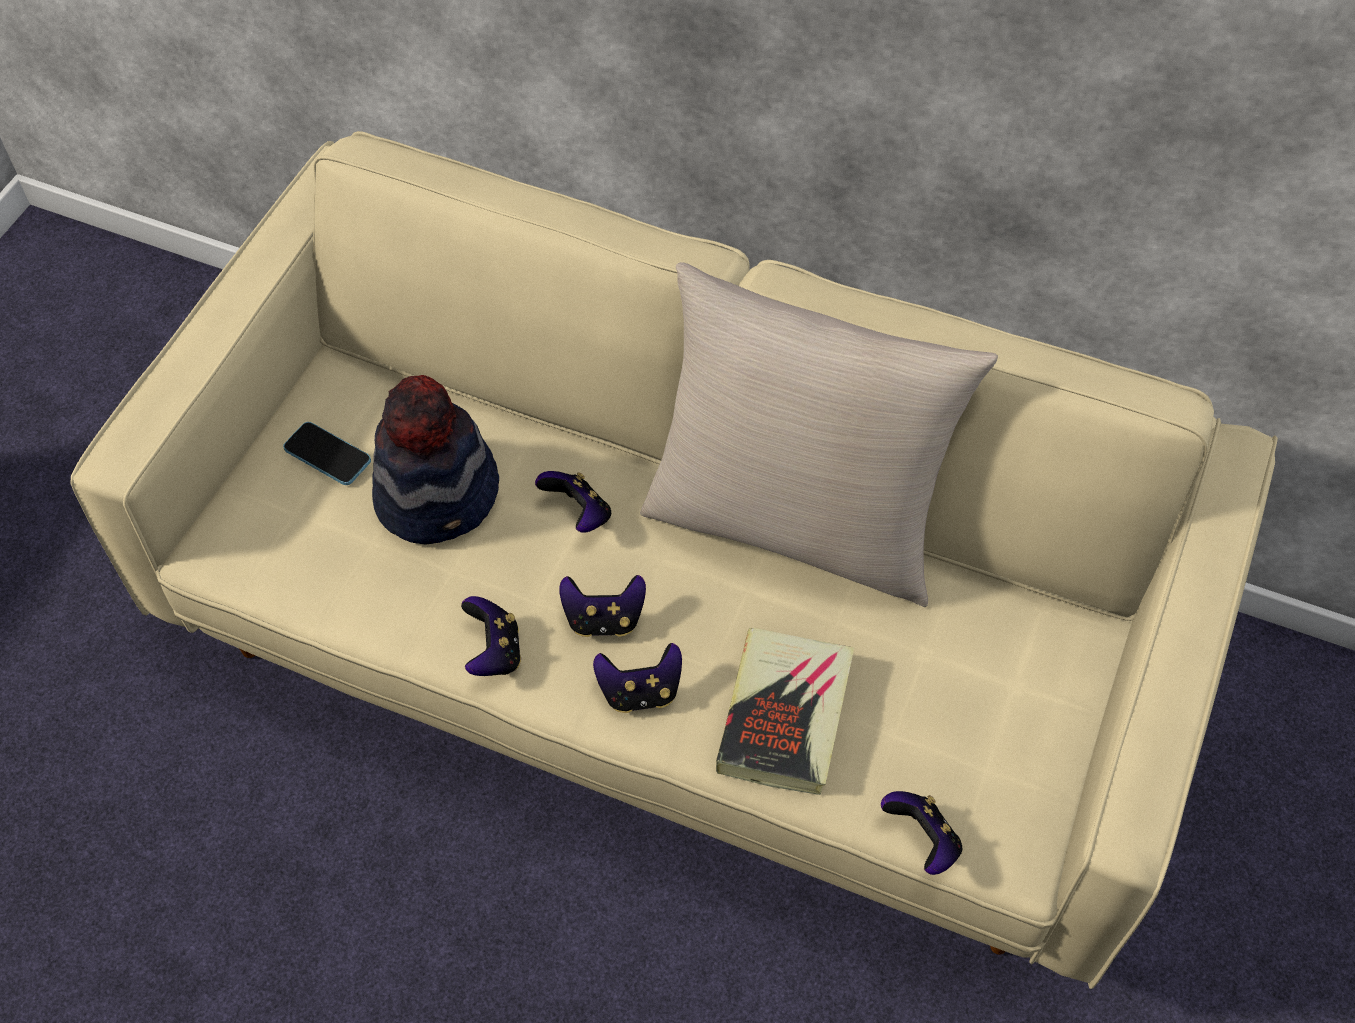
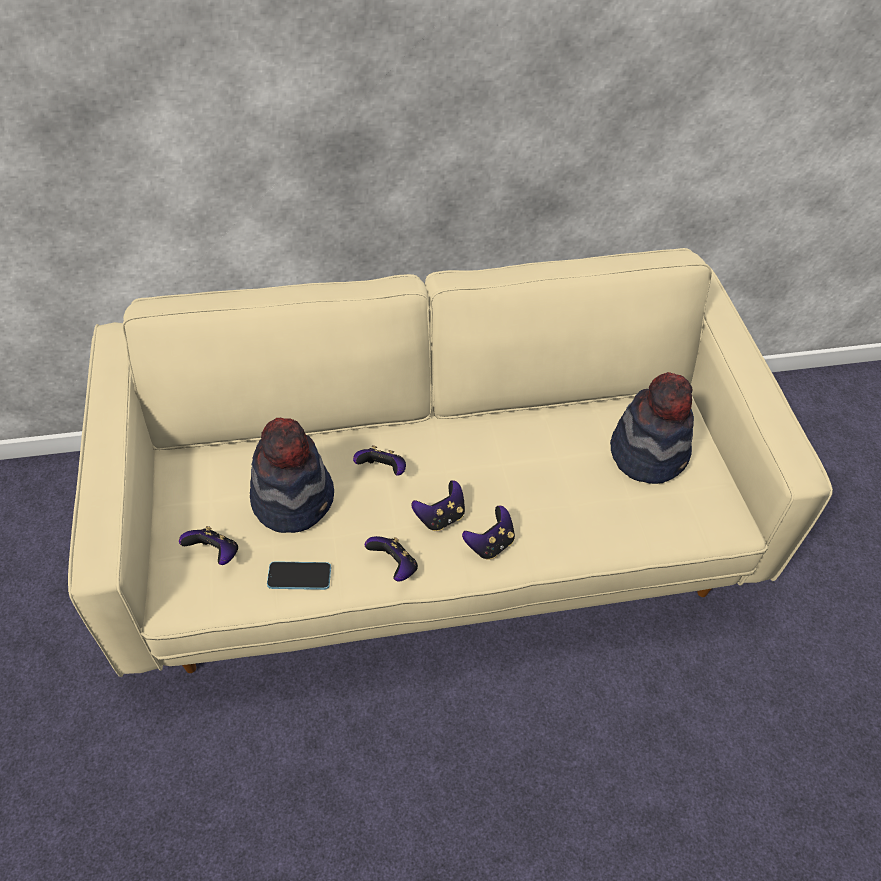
camera: 35 degrees left, 5 degrees down
(327, 455) = (207, 509): phone -> phone (299, 576)
(785, 715) = (572, 516): book -> none
(796, 522) = (499, 419): beige pillow -> none
(922, 841) = (685, 541): game controller -> game controller (215, 554)
(978, 685) = (649, 452): none -> hat

